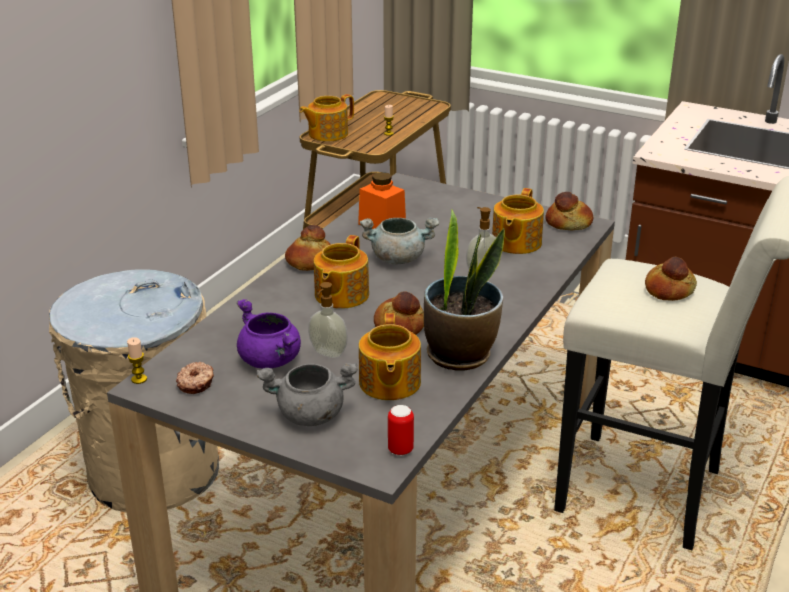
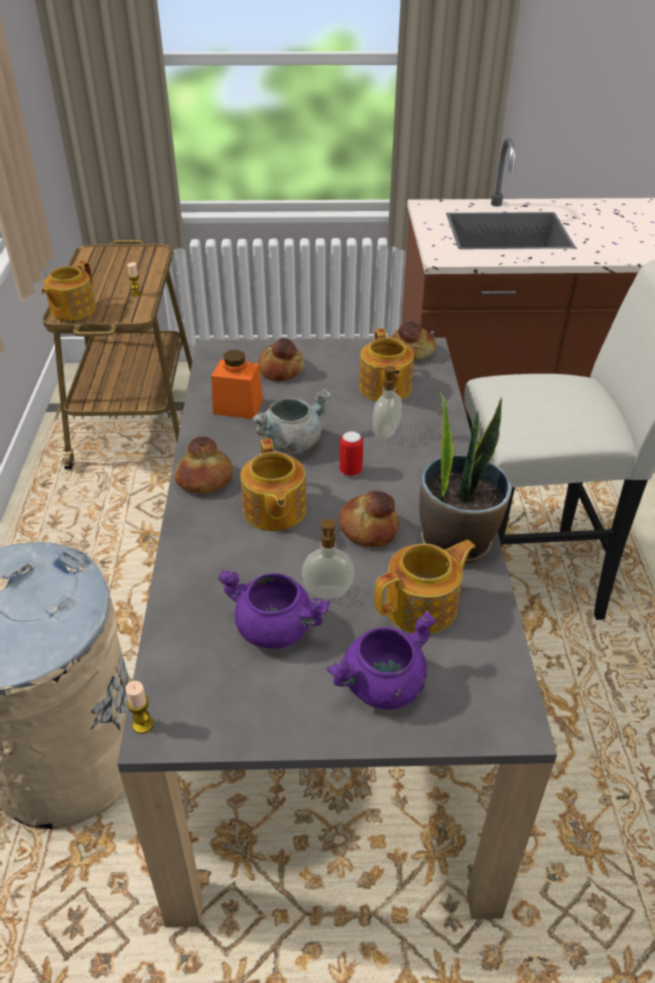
camera: 30 degrees left, 10 degrees up
(196, 383) = (218, 699): donut -> none
(309, 415) = (382, 687): grey cooking pot -> purple cooking pot
(389, 383) = (423, 607): teapot -> teapot turned 90 degrees counterclockwise
(400, 450) = (512, 690): can -> can (350, 471)
(669, 290) = (563, 399): bread -> bread (281, 369)

